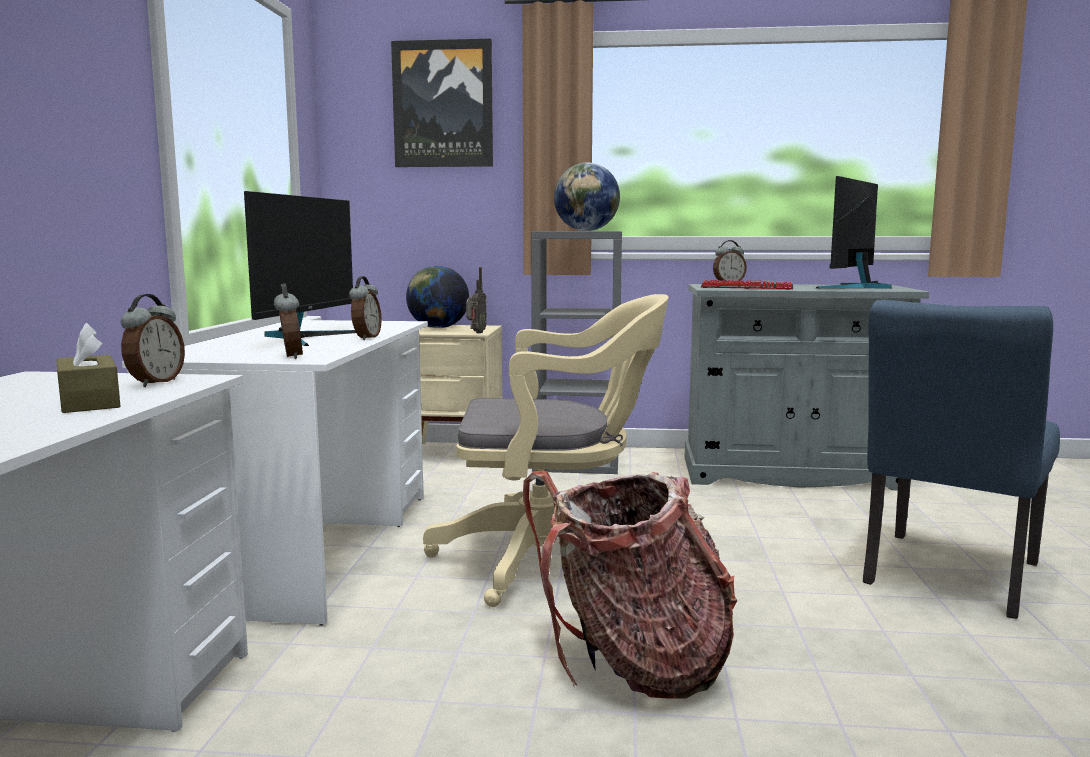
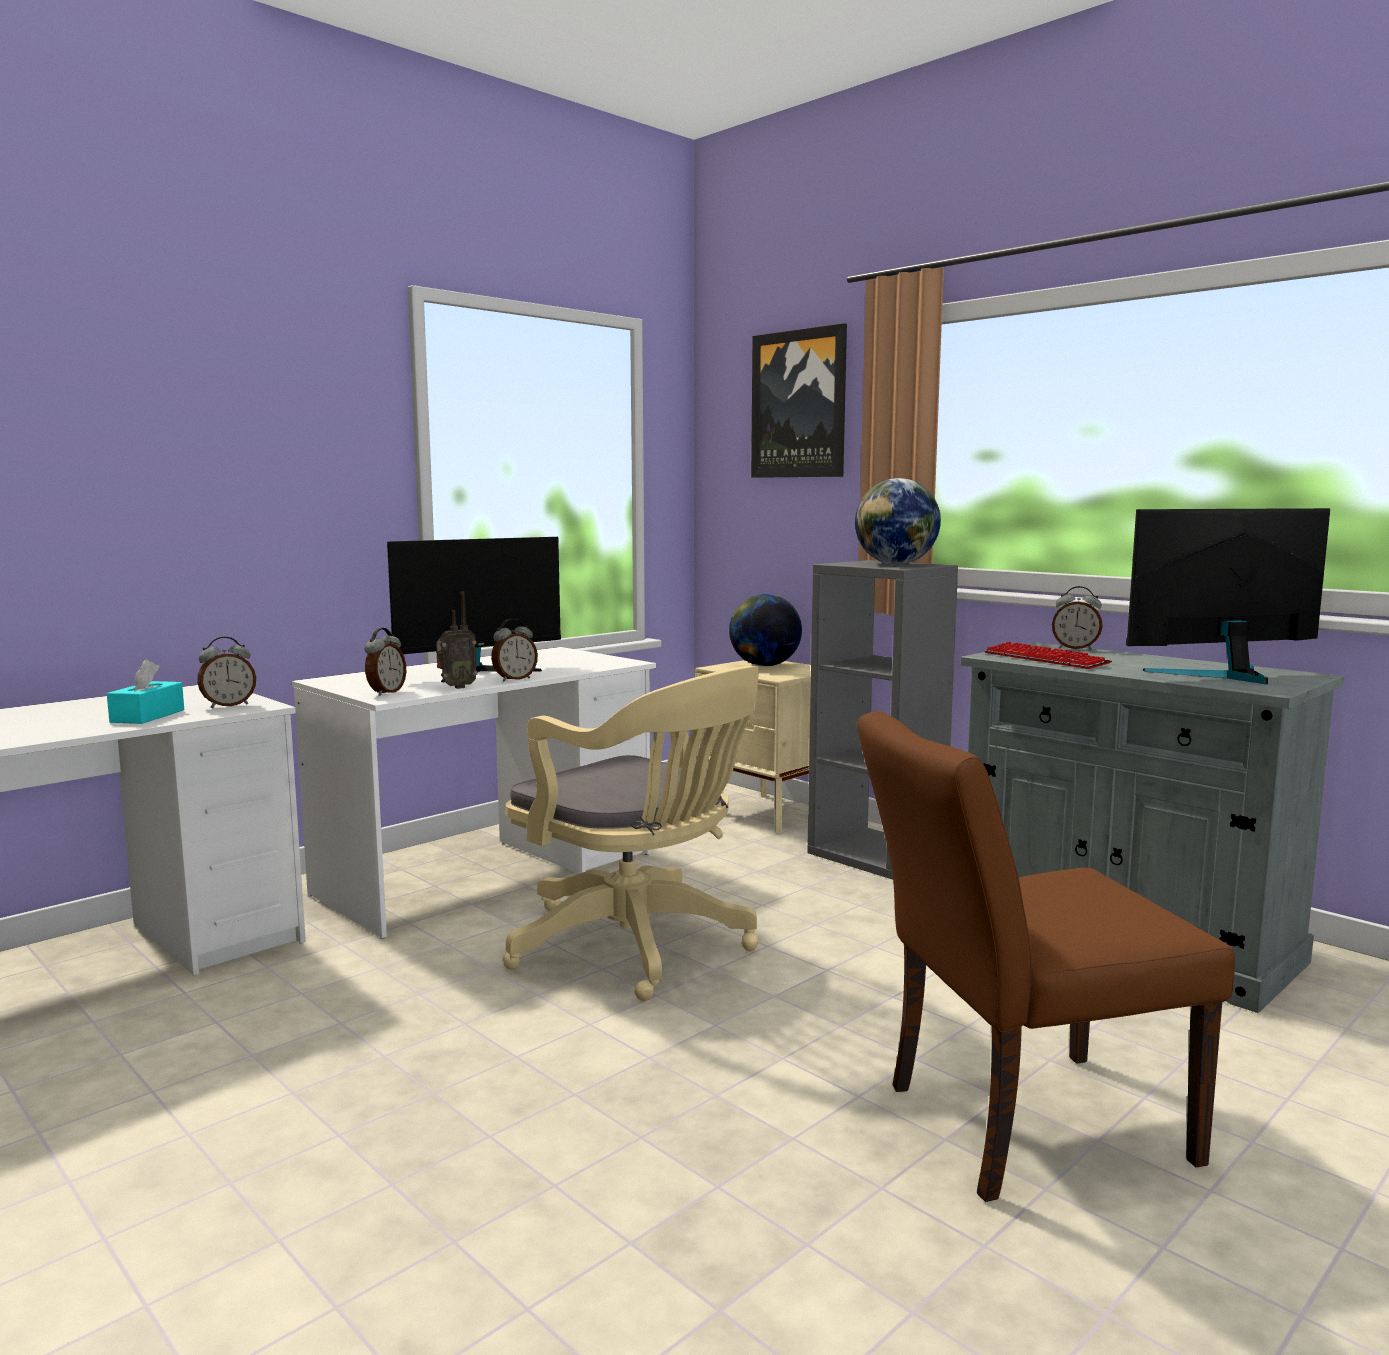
camera: 40 degrees right, 0 degrees up
(89, 402) = (147, 716): brown tissue box -> turquoise tissue box
(476, 332) = (775, 677): radio -> radio (456, 687)
(633, 666) = (507, 1060): backpack -> none
(946, 578) = (1016, 1125): blue chair -> brown chair

